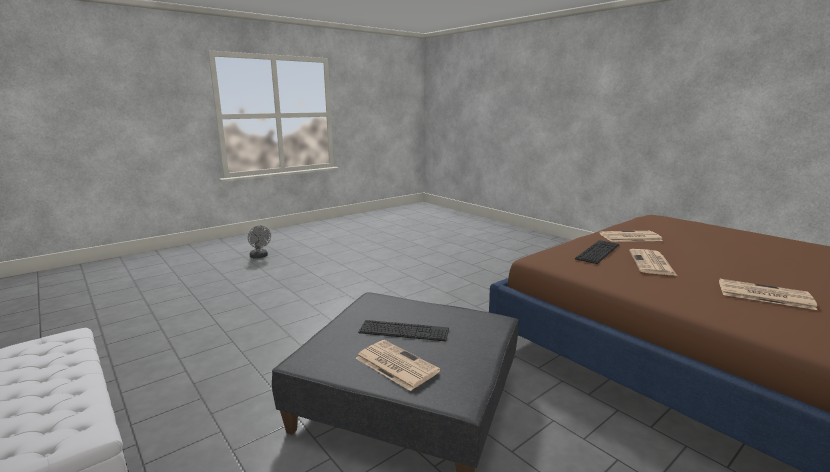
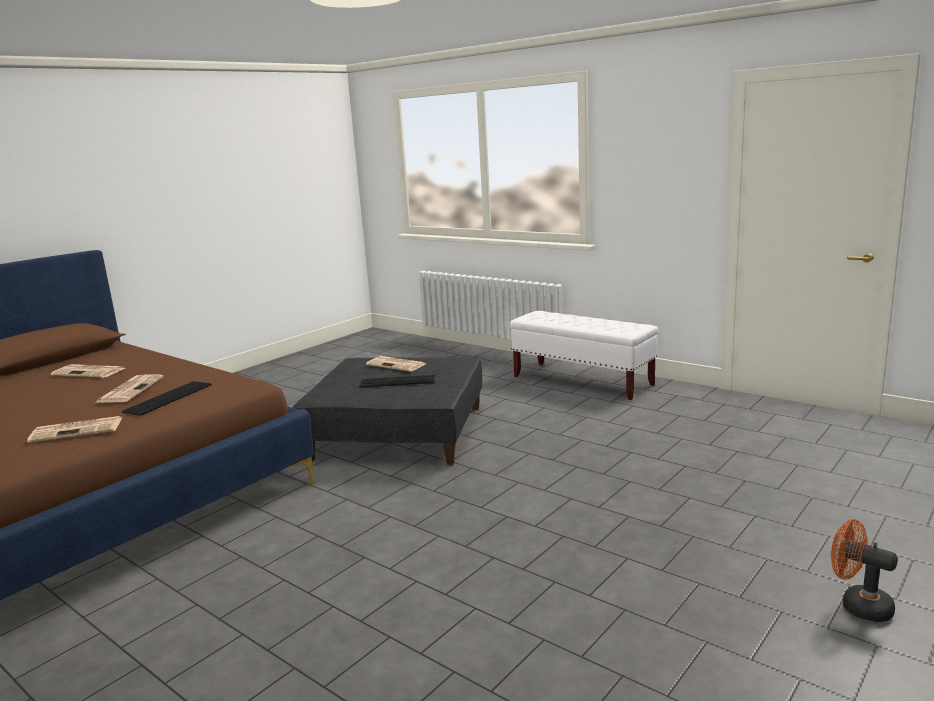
camera: 170 degrees right, 0 degrees up
(260, 256) = (858, 605): grey fan -> orange fan

